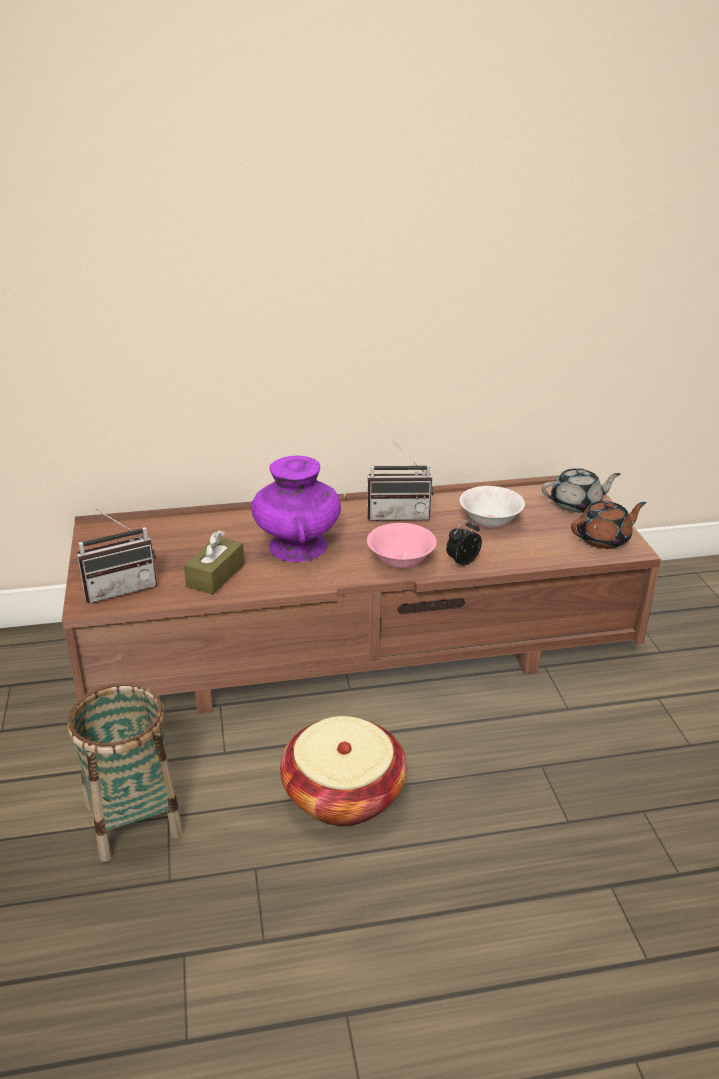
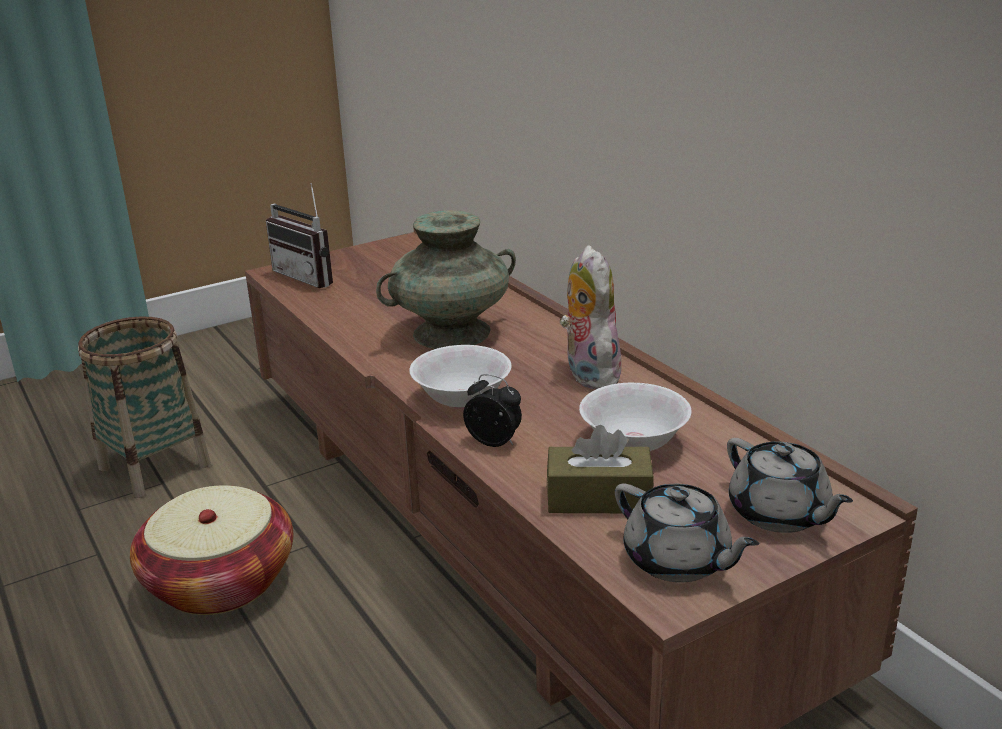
camera: 70 degrees right, 5 degrees down
(215, 575) = (359, 309): brown tissue box -> brown tissue box (599, 498)
(298, 546) = (451, 333): purple vase -> turquoise vase
(399, 514) = (588, 374): radio -> plush toy
(400, 562) = (461, 399): pink bowl -> white bowl
(604, 539) = (678, 561): brown teapot -> grey teapot

